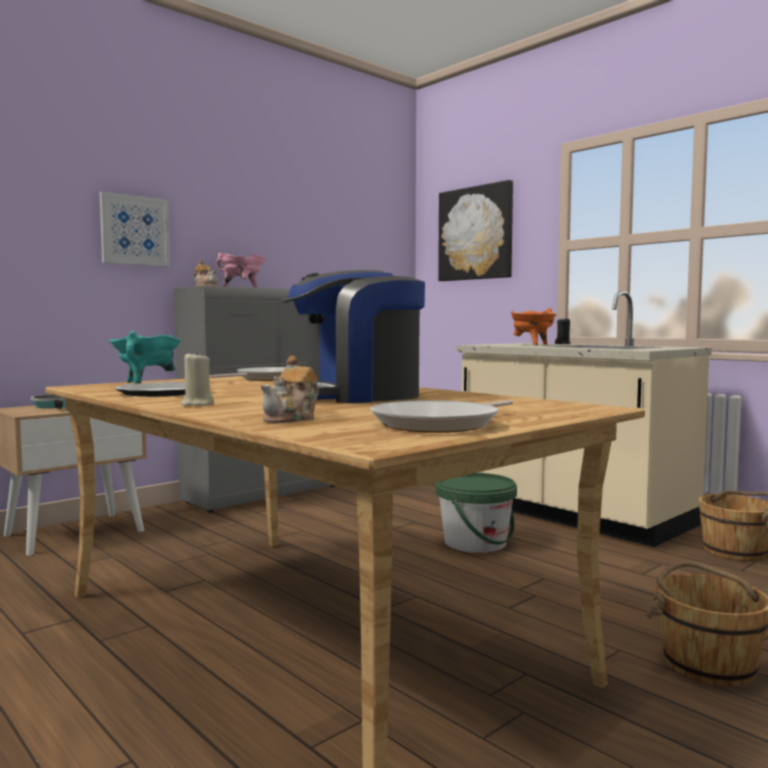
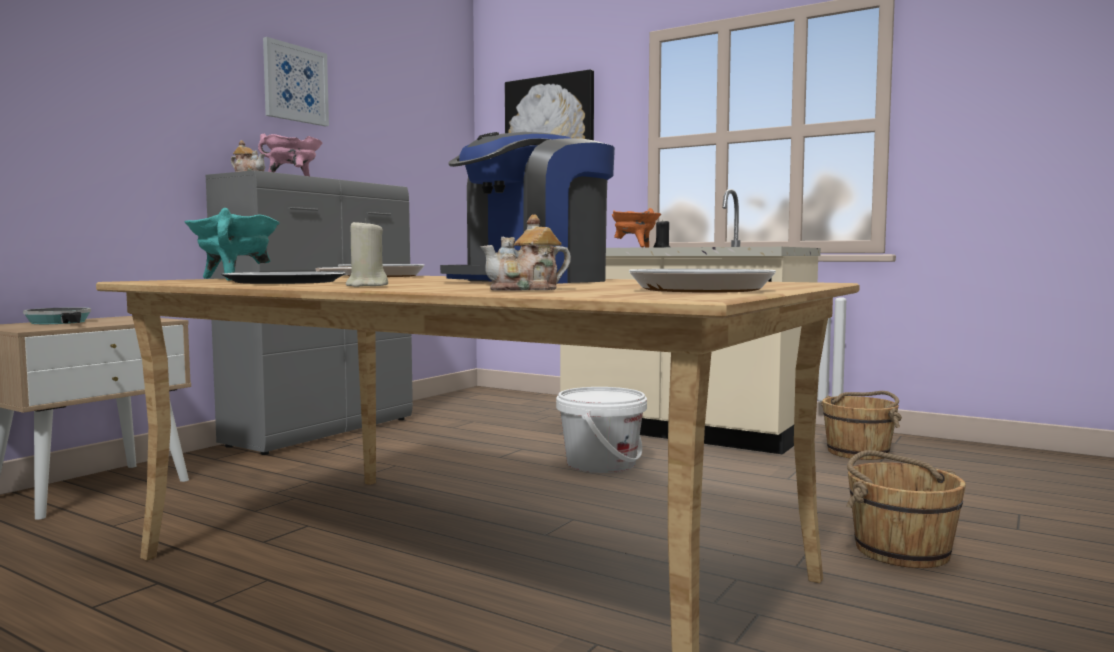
camera: 15 degrees left, 0 degrees up
(134, 230) = (154, 98): picture -> picture (295, 84)
(292, 419) = (527, 289): teapot -> teapot turned 45 degrees clockwise
(475, 543) = (601, 463): green bucket -> white bucket

